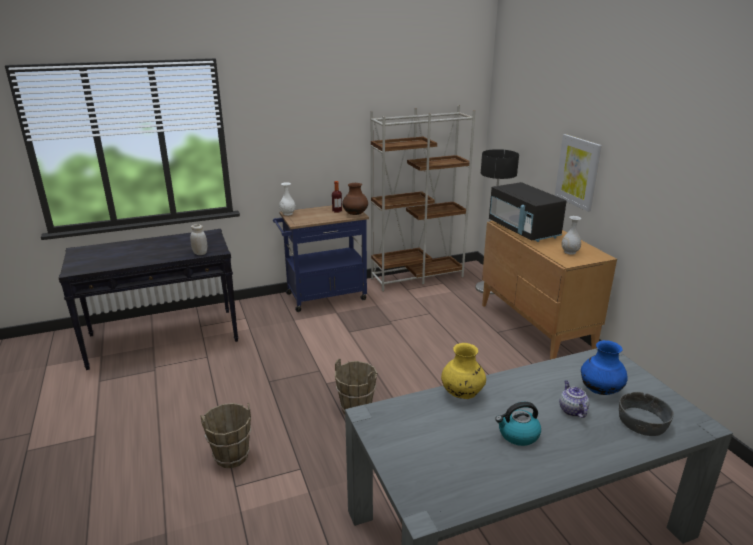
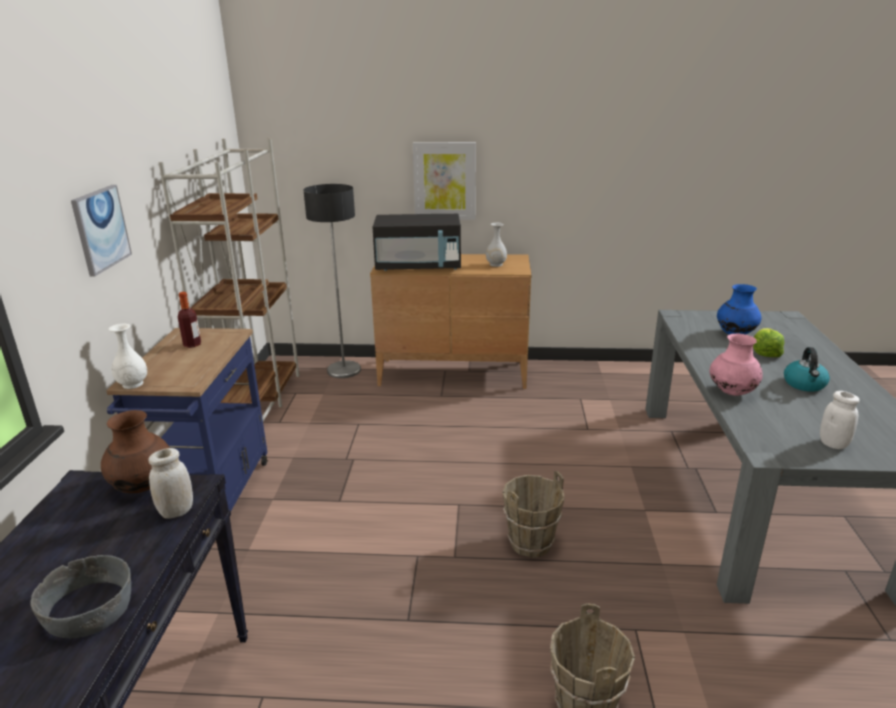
camera: 65 degrees left, 0 degrees up
(306, 136) = (101, 229): none -> picture
(355, 214) = (228, 335): brown vase -> brown vase (143, 486)
(408, 449) = (833, 444): none -> white jar
(462, 394) = (732, 392): yellow vase -> pink vase
(572, 410) = (765, 352): teapot -> lettuce
(643, 422) = (784, 333): grey bowl -> grey bowl (90, 609)

